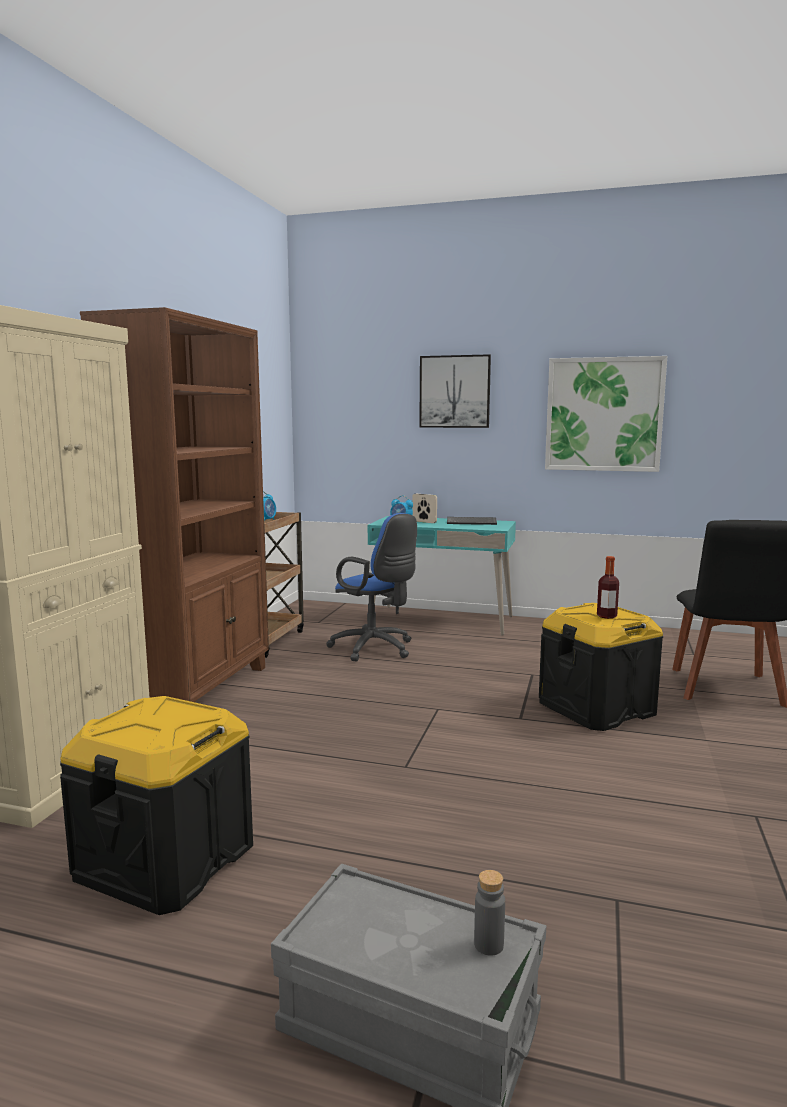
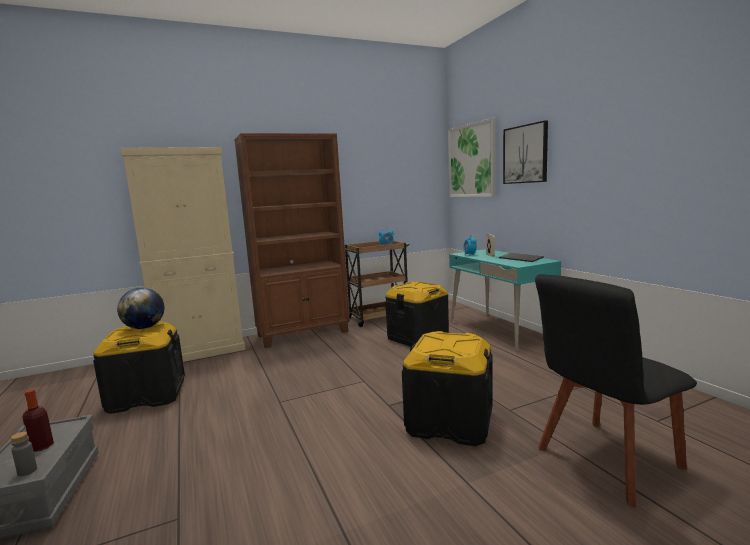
camera: 50 degrees right, 0 degrees up
(156, 713) = (144, 328): none -> globe
(376, 649) = (418, 337): blue office chair -> black storage box
(603, 414) = (635, 163): picture -> picture (471, 161)
(606, 616) = (444, 345): bottle -> bottle (42, 447)

